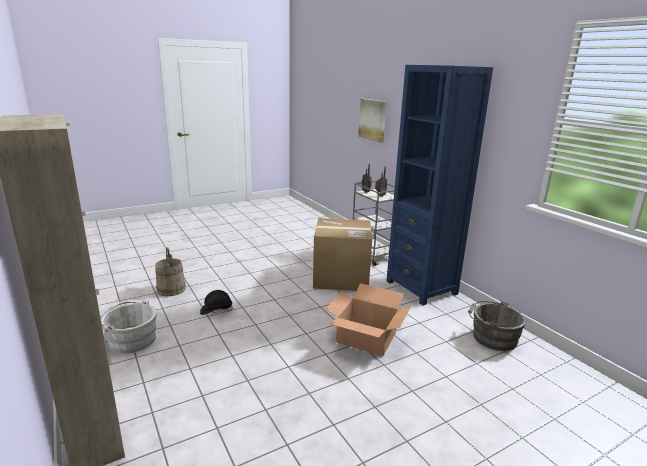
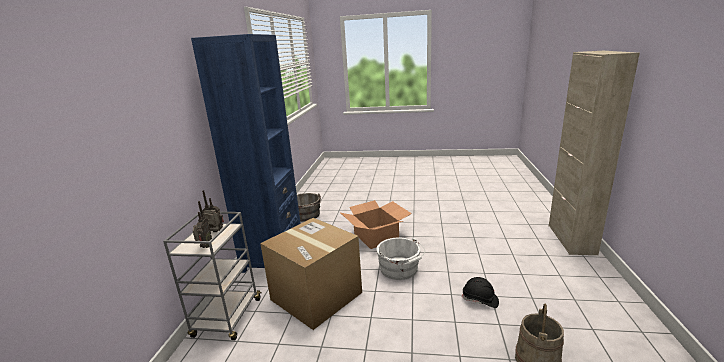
camera: 140 degrees left, 0 degrees up
(130, 339) = (572, 294): white bucket -> white bucket (400, 270)
(373, 120) = (92, 158): picture -> none

